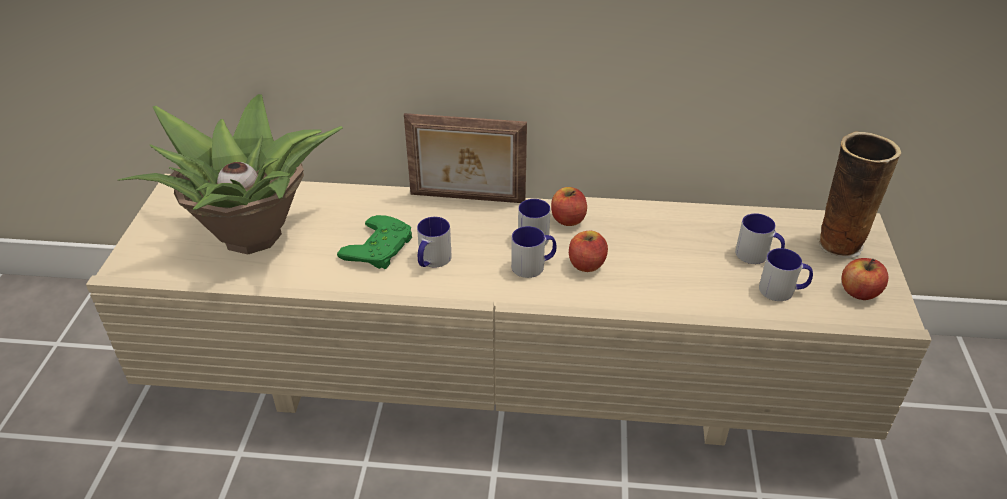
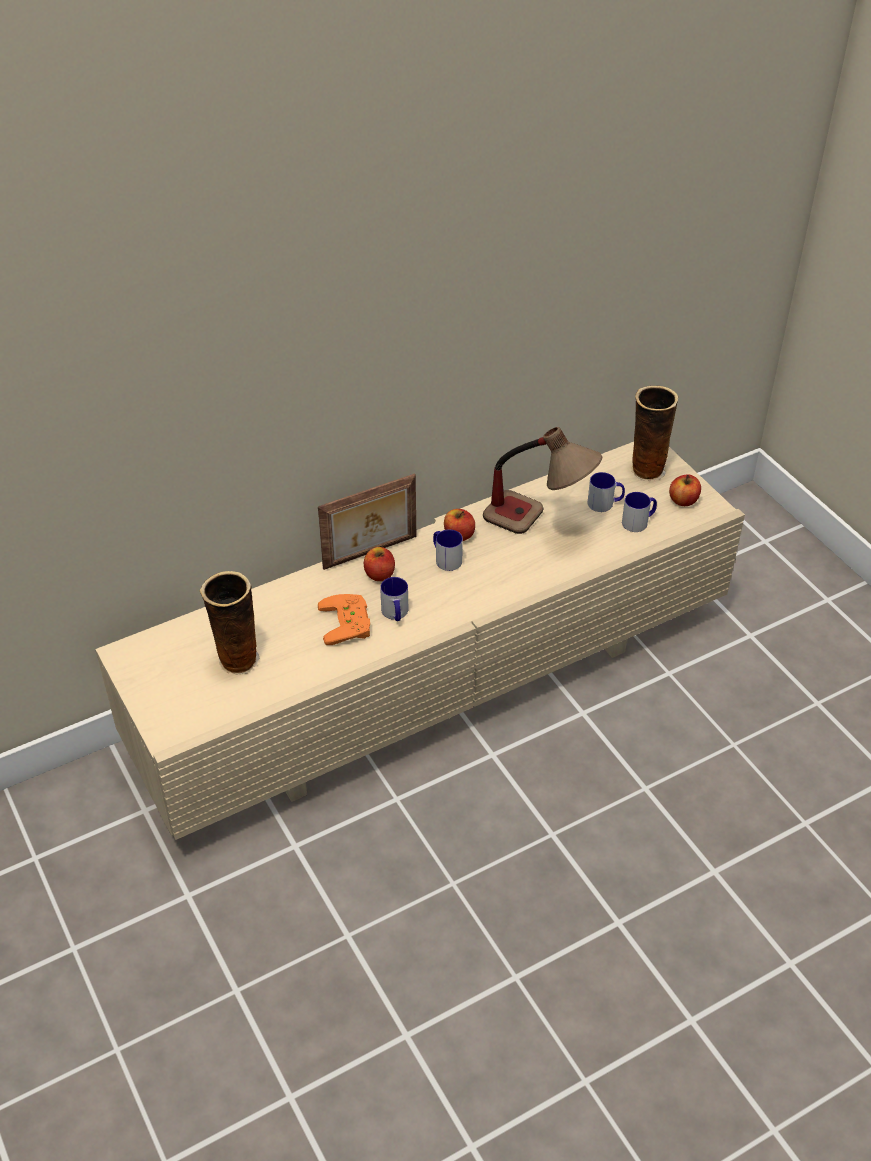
camera: 35 degrees left, 5 degrees up
(252, 233) = (236, 660): potted plant -> vase
(381, 248) = (349, 623): green game controller -> orange game controller
(533, 265) = (468, 582): mug -> none
(586, 264) = (502, 564): apple -> apple (379, 574)
(663, 245) = (539, 524): none -> table lamp

